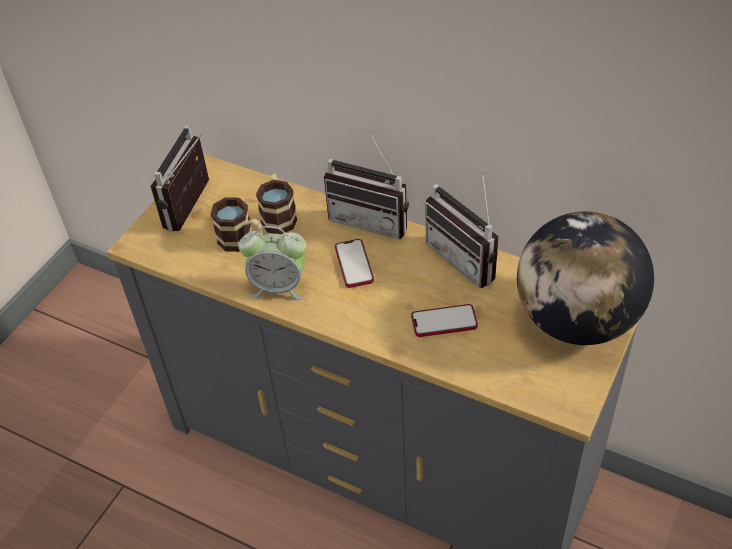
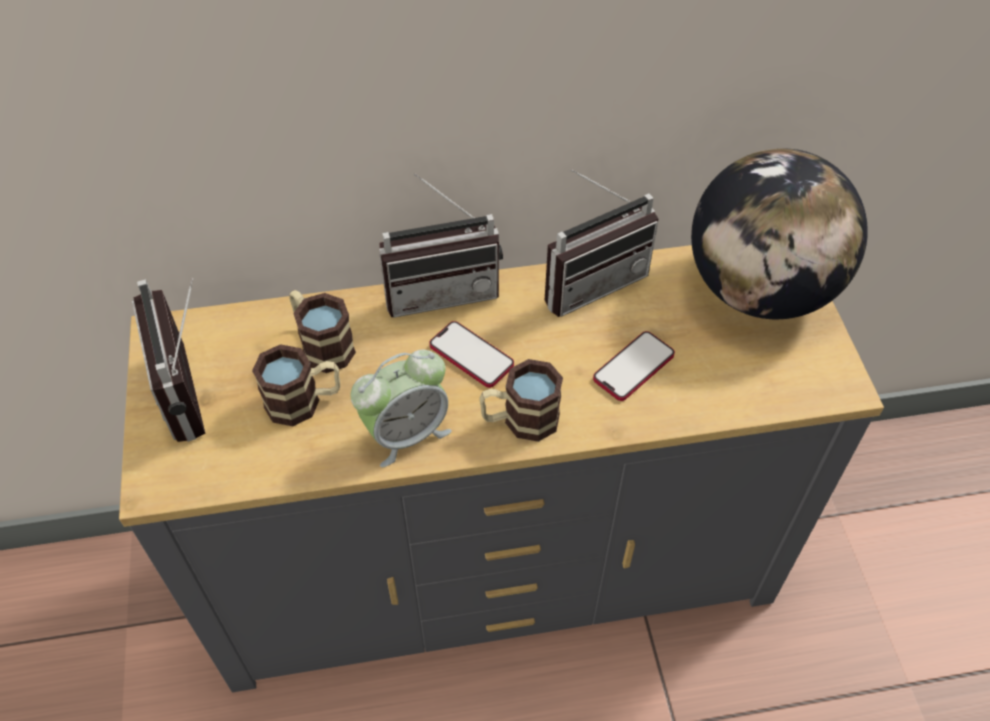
camera: 40 degrees left, 5 degrees up
(347, 314) = (520, 420): none -> mug
(468, 258) = (590, 280): radio -> radio turned 45 degrees counterclockwise

